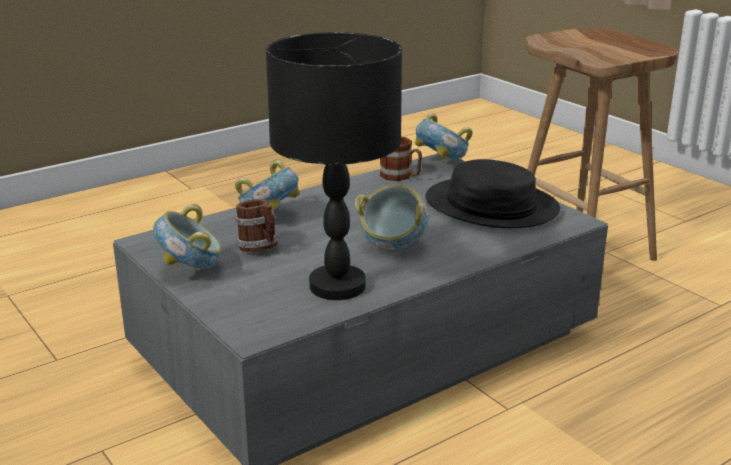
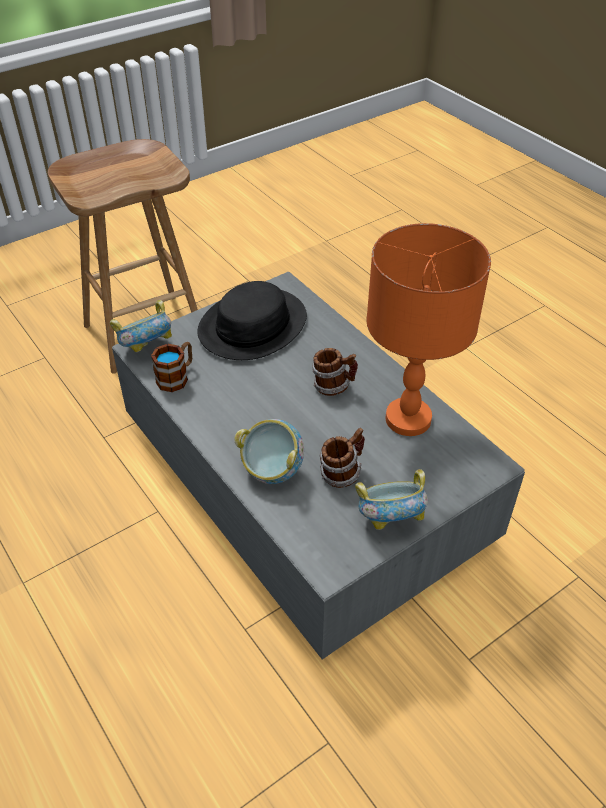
camera: 90 degrees left, 20 degrees up
(336, 286) = (408, 420): black table lamp -> orange table lamp
(392, 246) = (333, 386): bowl -> mug

